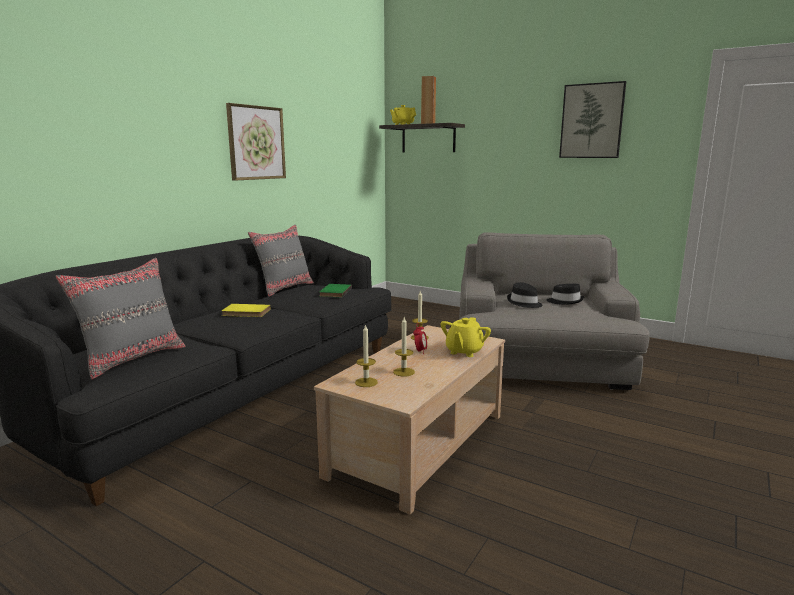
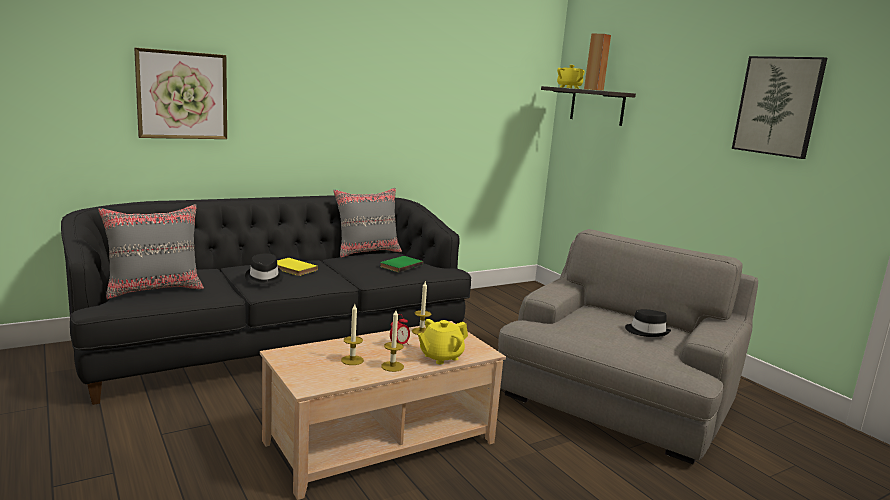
camera: 25 degrees right, 0 degrees up
(256, 143) = (372, 100): picture -> picture (182, 95)
(366, 382) = (305, 360): candle -> candle (392, 366)
(524, 303) = (593, 322): black hat -> black hat (263, 278)

